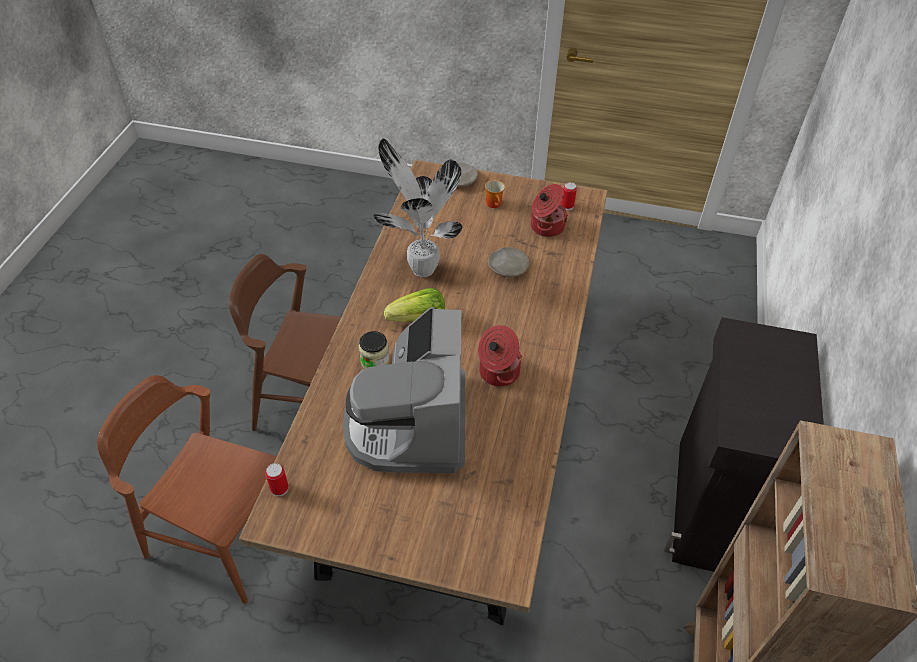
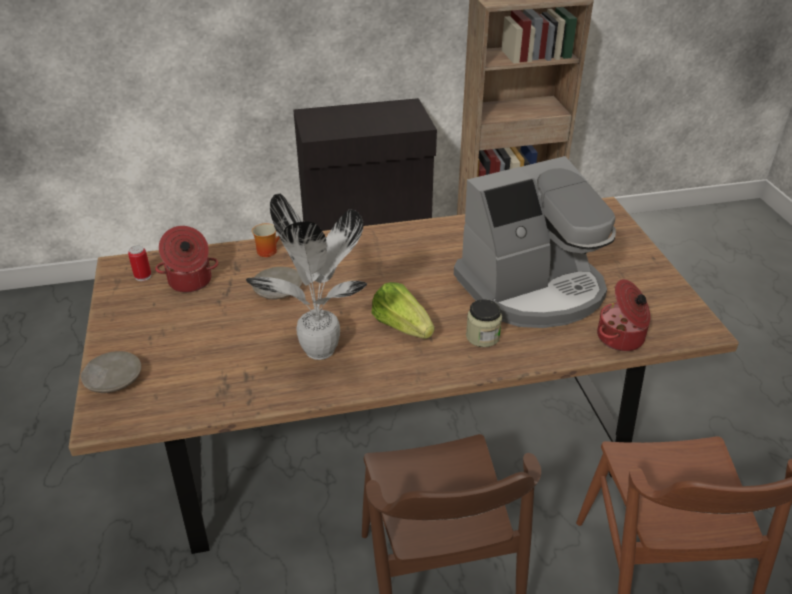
camera: 115 degrees left, 10 degrees down
(279, 488) = (674, 338): can -> none
(495, 204) = (160, 330): mug -> mug (268, 250)
(498, 372) = (430, 258): cooking pot -> cooking pot (621, 338)

